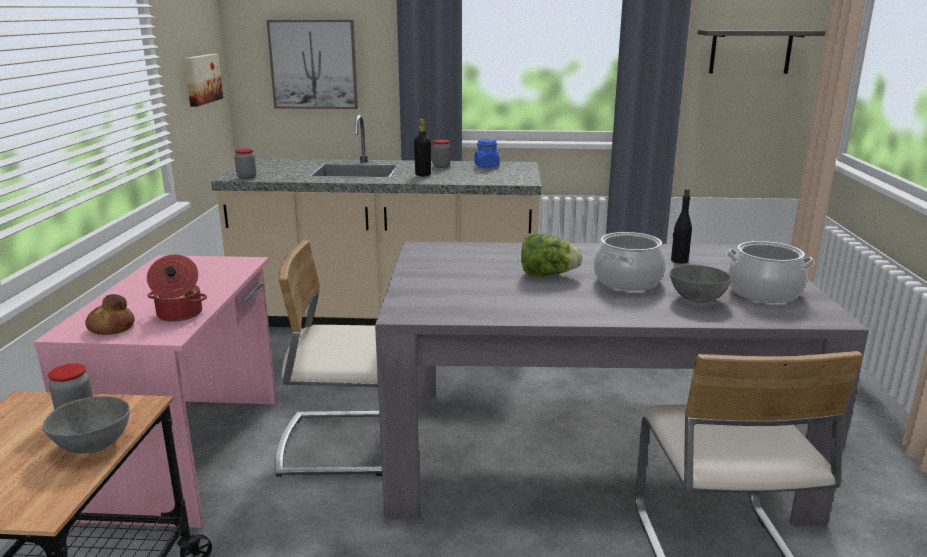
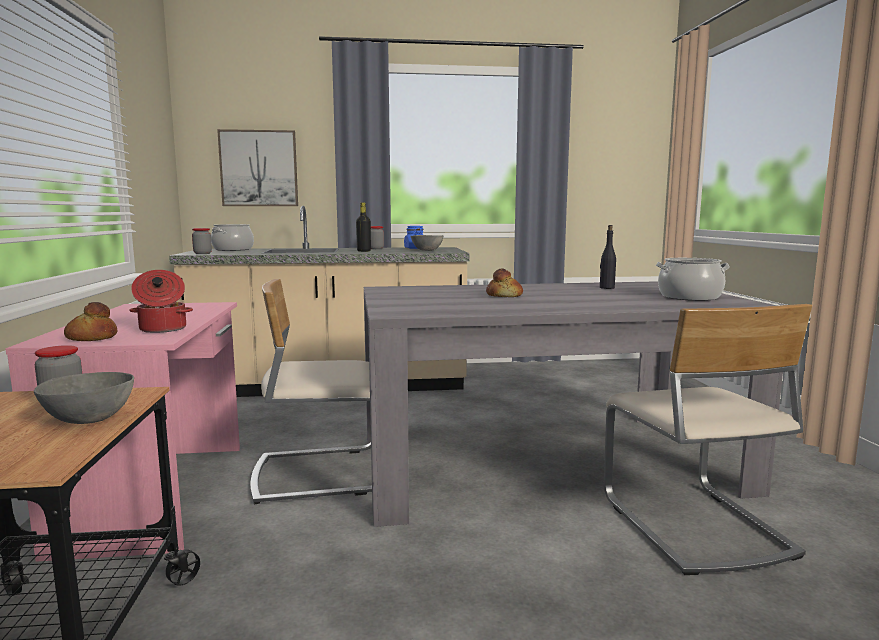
camera: 10 degrees left, 10 degrees down
(201, 79) = (158, 172): picture -> none
(547, 275) = (504, 295): lettuce -> bread
(627, 281) = (574, 296): cooking pot -> cooking pot (233, 249)
(697, 299) = (641, 301): grey bowl -> grey bowl (427, 250)
(750, 51) = (614, 160): shelf -> none

